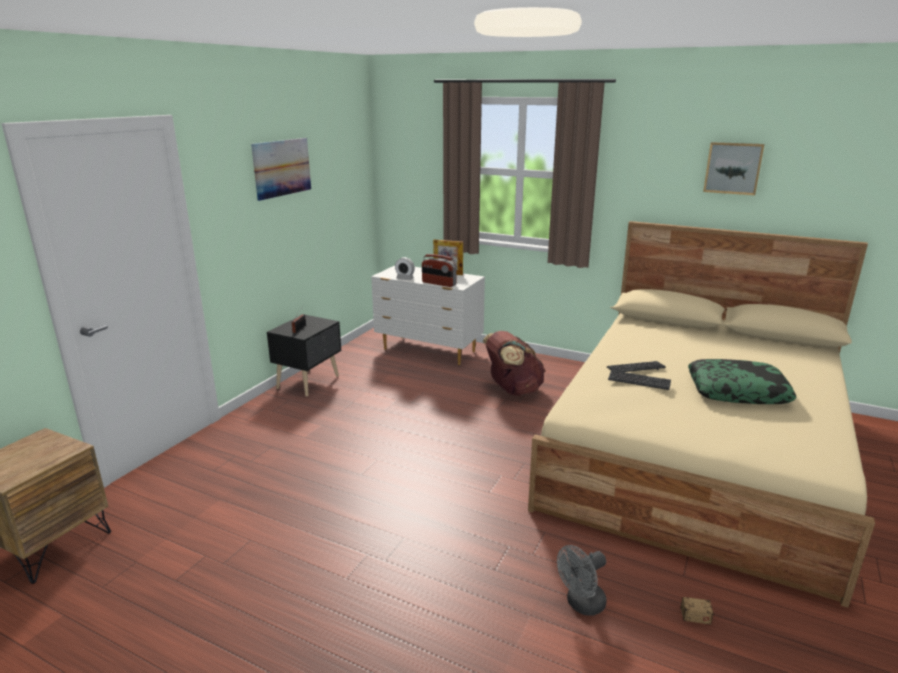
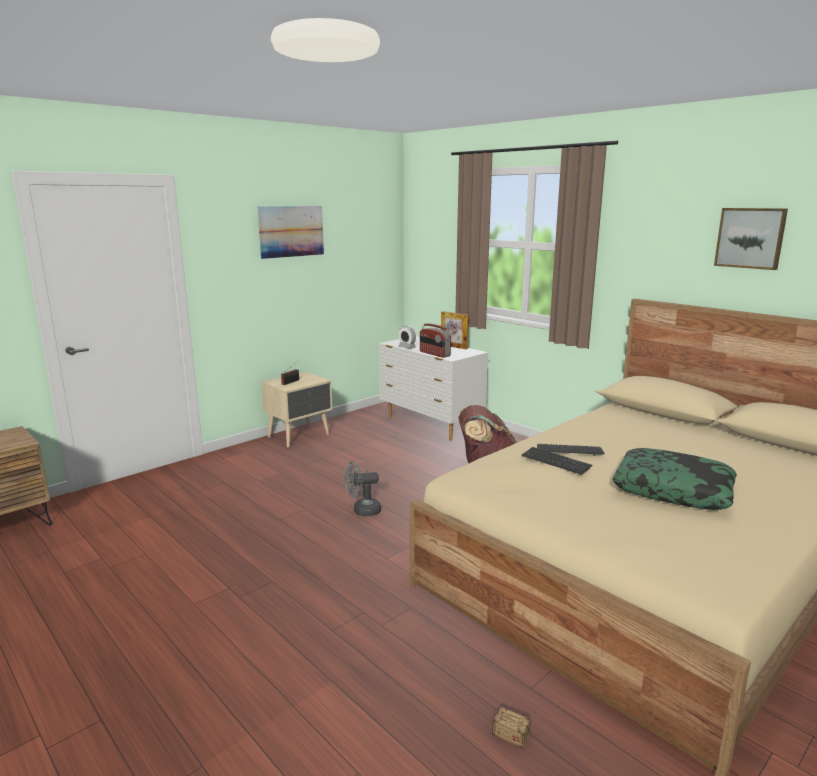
camera: 20 degrees right, 5 degrees down
(309, 382) = (300, 436): black nightstand -> beige nightstand
(581, 604) = (392, 686): grey fan -> grey fan (362, 511)

